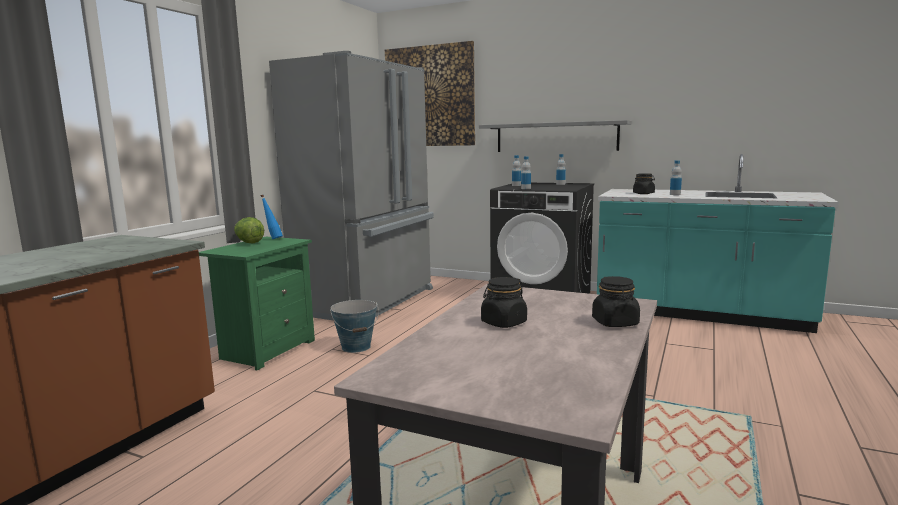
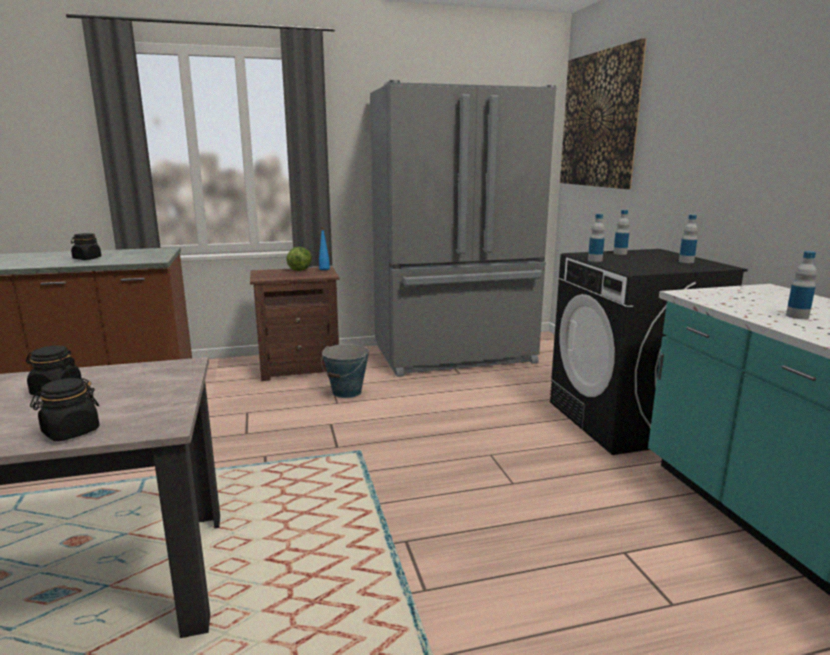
camera: 50 degrees right, 5 degrees up
(266, 350) = (300, 368): green nightstand -> brown nightstand
(556, 137) = (716, 186): grey shelf -> none
(643, 193) = (755, 302): black jar -> black jar (87, 258)

